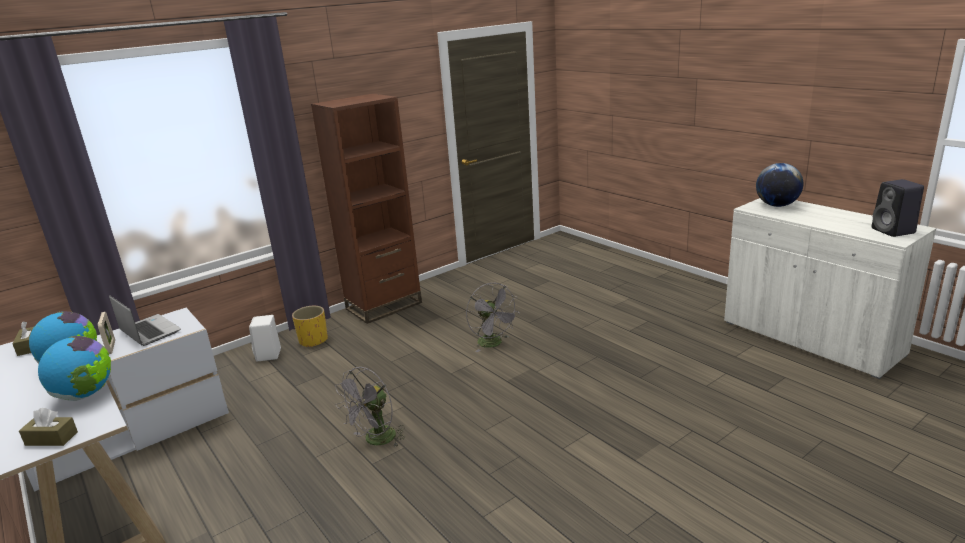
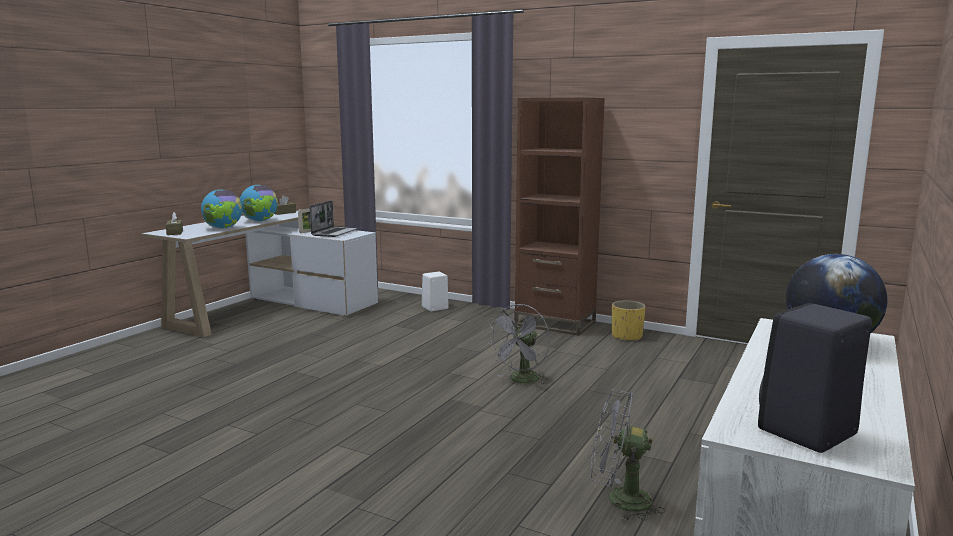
camera: 65 degrees right, 10 degrees down
(313, 341) = (468, 315): yellow planter -> yellow planter (626, 337)
(376, 441) = (326, 366): grey fan -> grey fan (619, 500)

